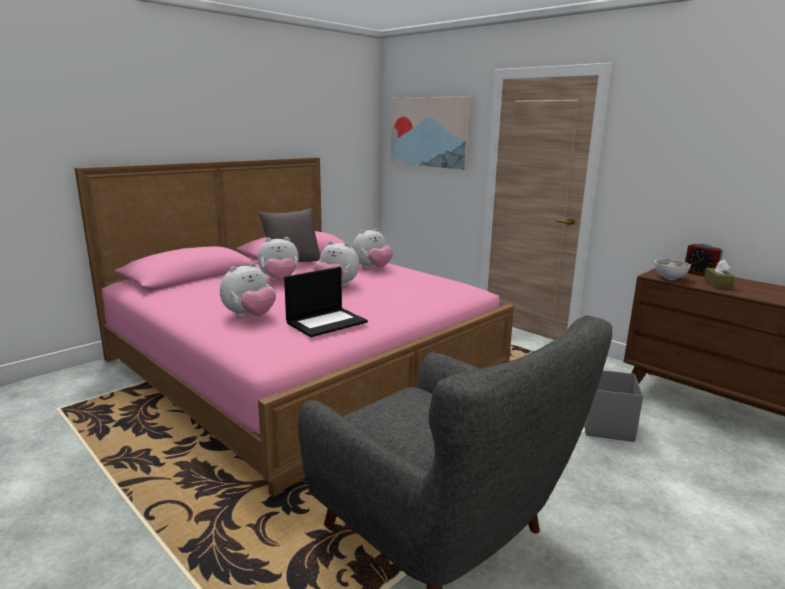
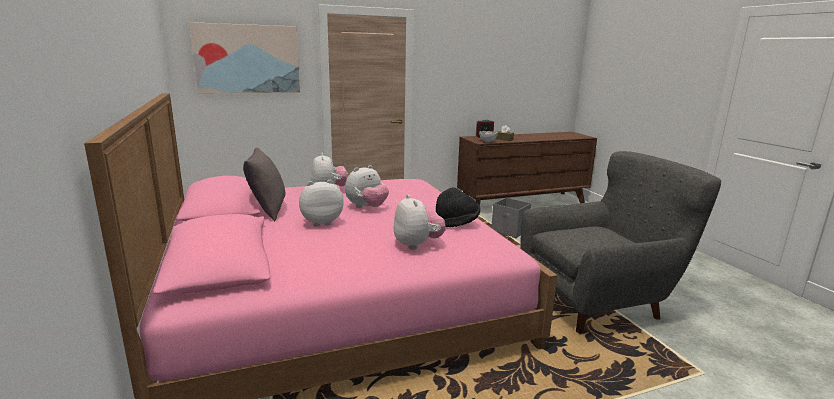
camera: 65 degrees left, 0 degrees up
(279, 280) = (321, 222): plush toy -> plush toy turned 120 degrees counterclockwise
(327, 322) = (456, 223): laptop -> black hat

